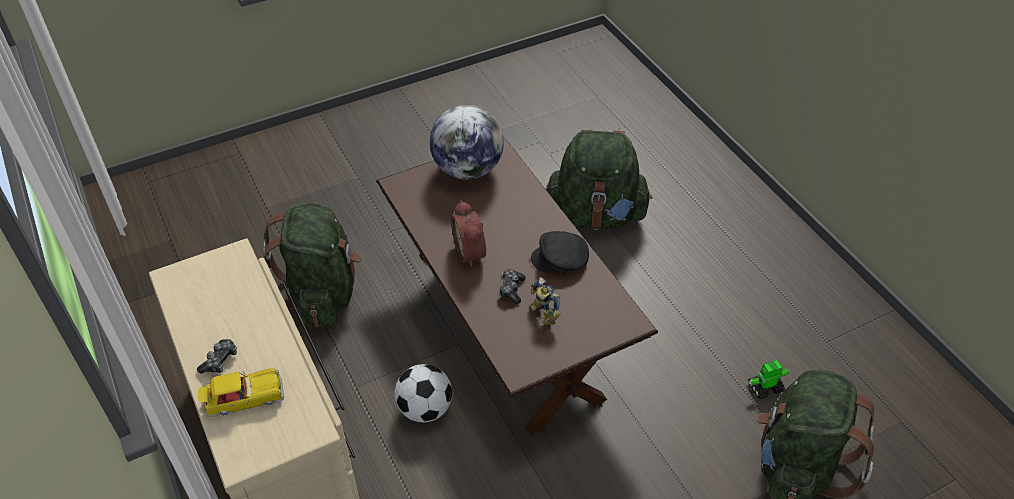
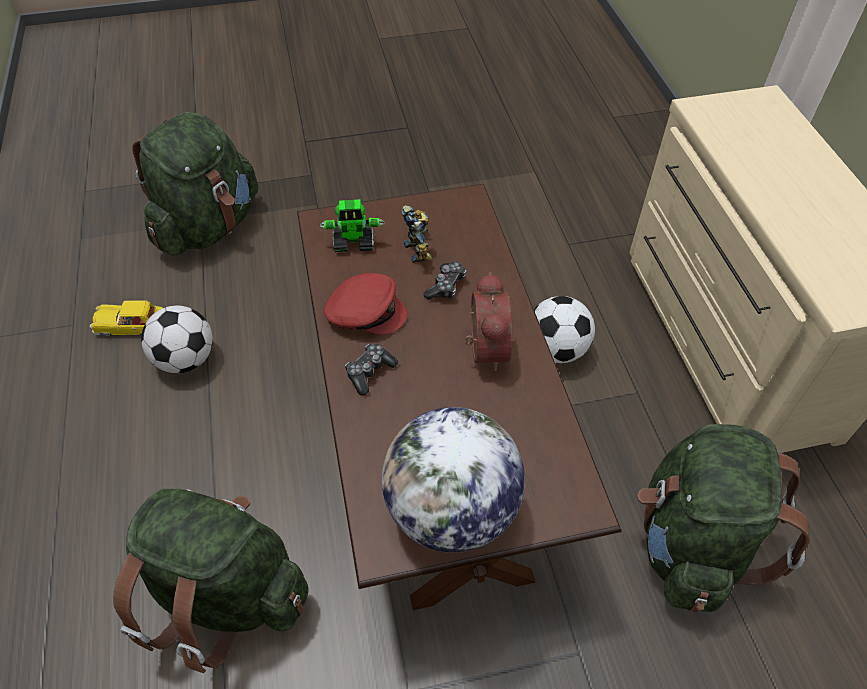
camera: 165 degrees left, 5 degrees up
(220, 360) = (817, 179): game controller -> game controller (370, 372)
(243, 398) = (779, 142): toy car -> toy car (132, 325)
(561, 259) = (365, 312): black cap -> red cap
(717, 335) = (186, 359): none -> football
(764, 387) = (182, 294): toy robot -> toy robot (354, 242)

